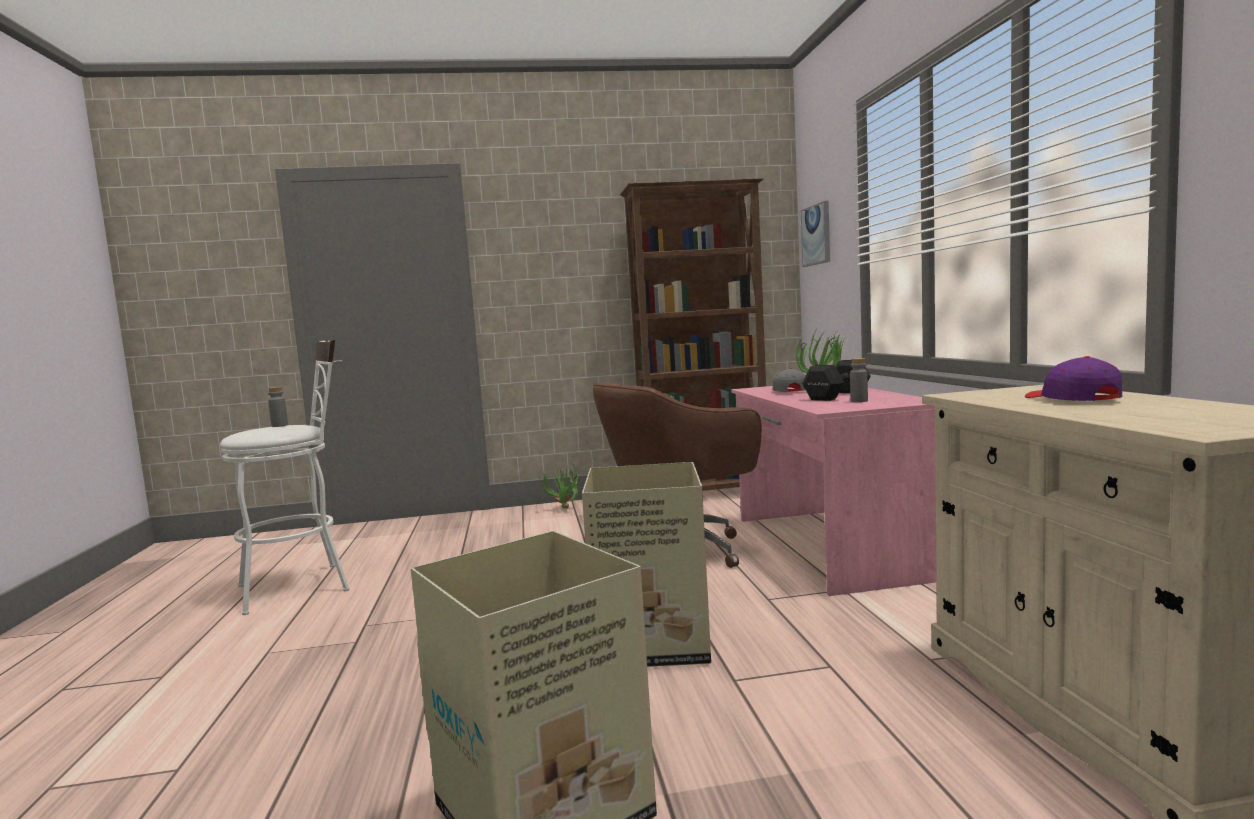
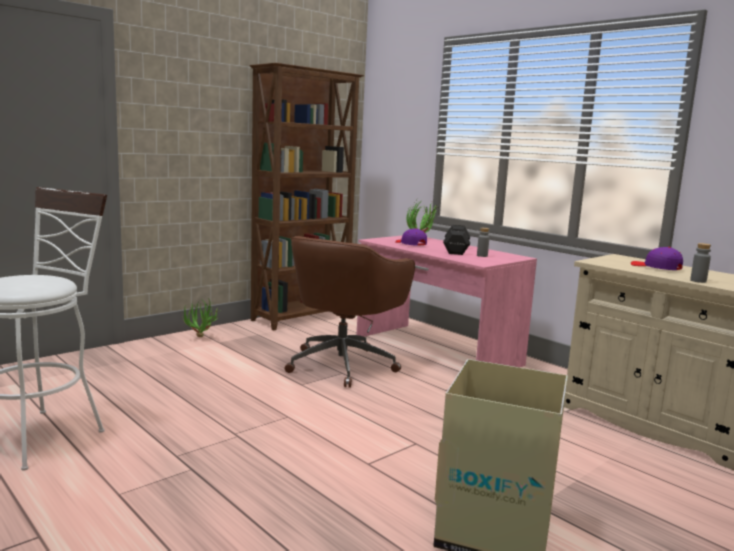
camera: 35 degrees left, 5 degrees up
(279, 425) = (21, 276): grey bottle -> grey bottle (698, 281)
(654, 642) = (417, 428): cardboard box -> none
(788, 391) = (410, 244): grey cap -> purple cap
(816, 235) = (387, 122): picture -> none

